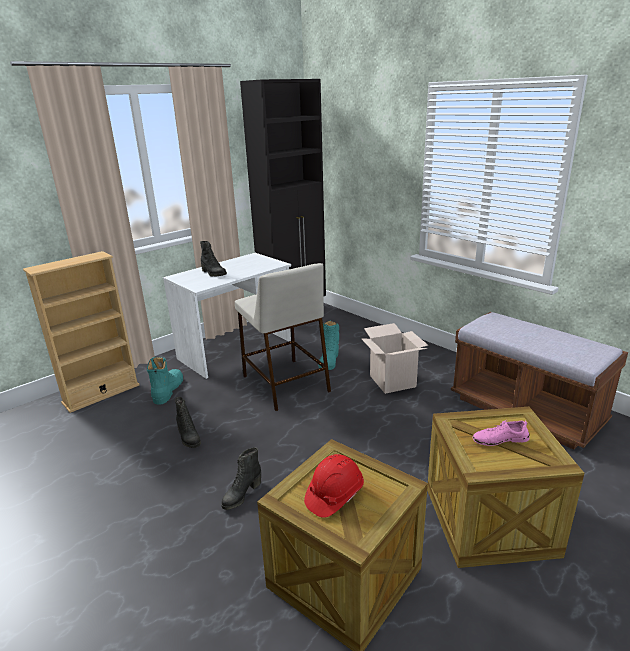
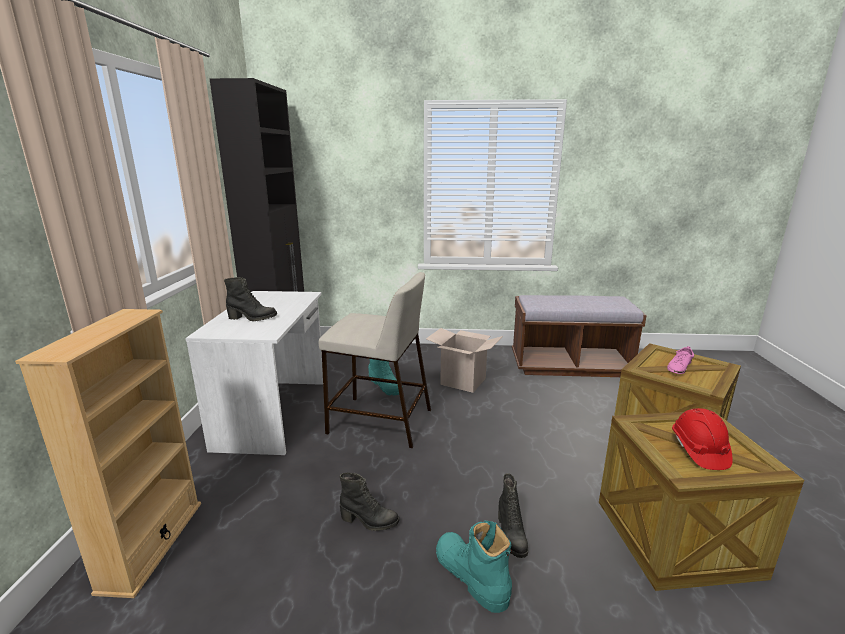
camera: 45 degrees left, 5 degrees down
(168, 390) = (255, 489): turquoise boot -> turquoise boot (471, 576)

